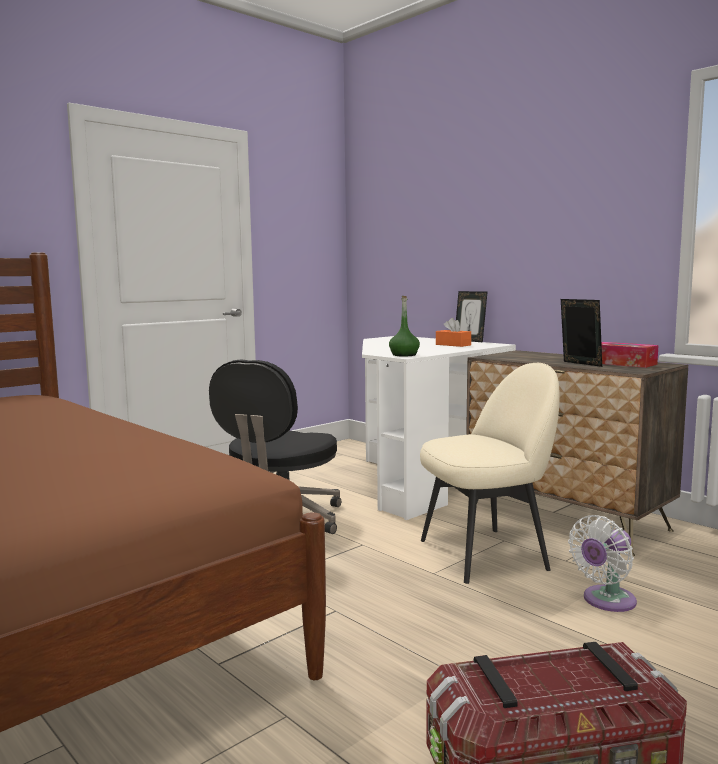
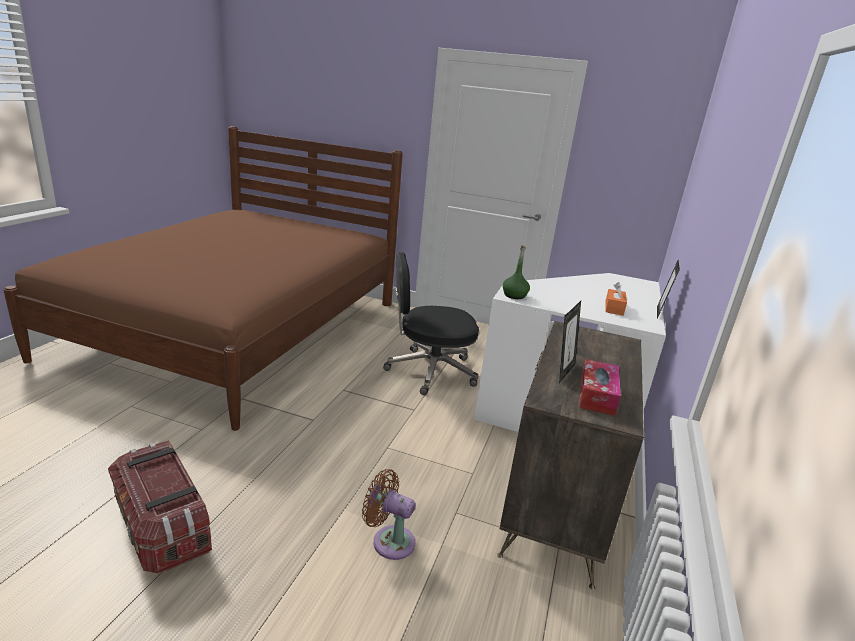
camera: 60 degrees right, 15 degrees up
(486, 554) = (438, 467): beige chair -> none
(606, 601) = (389, 540): white fan -> brown fan

